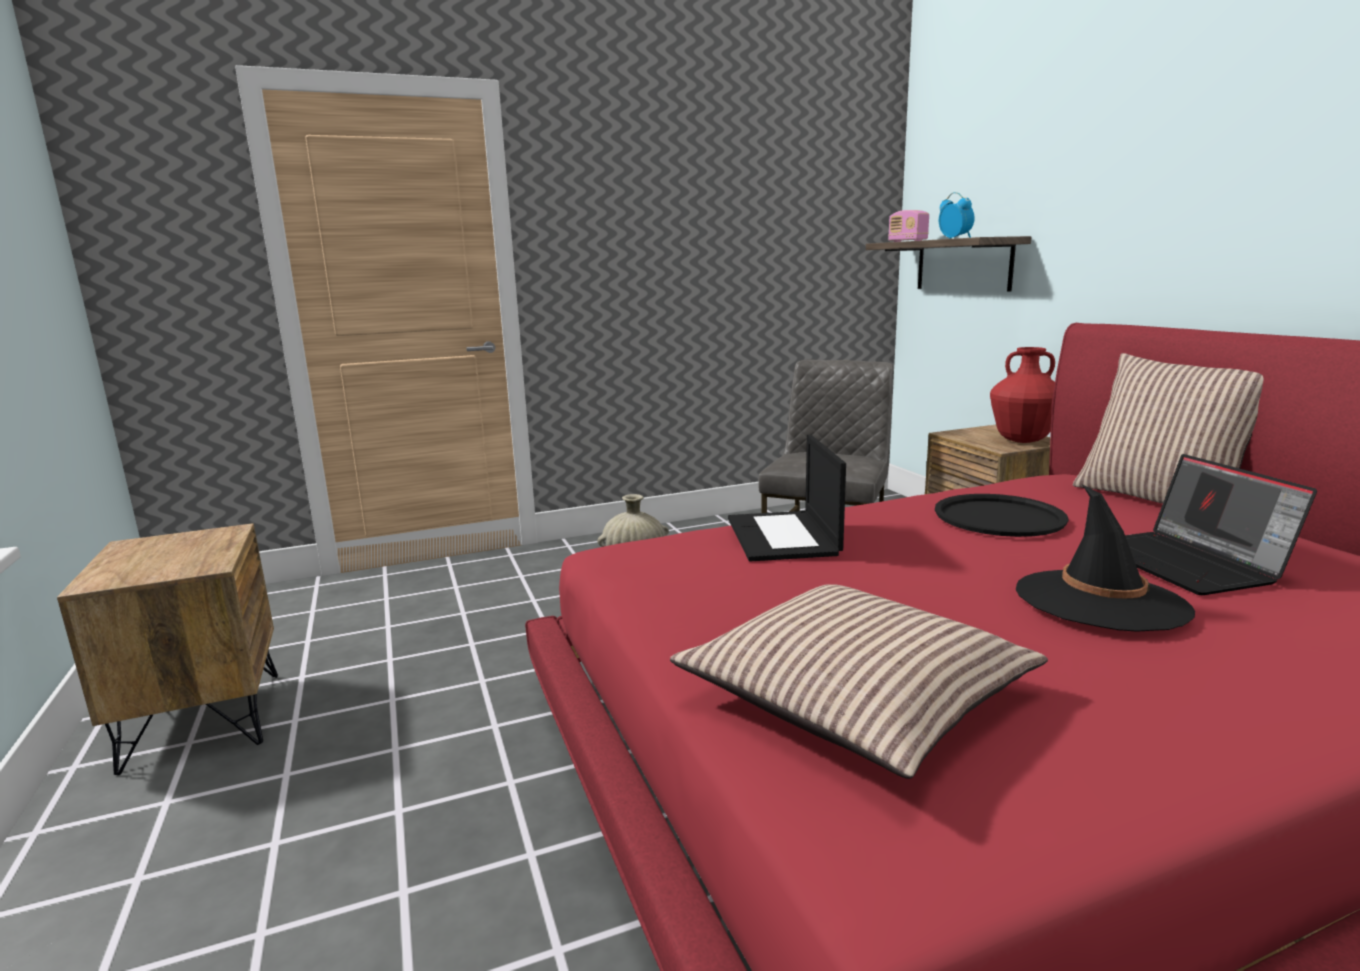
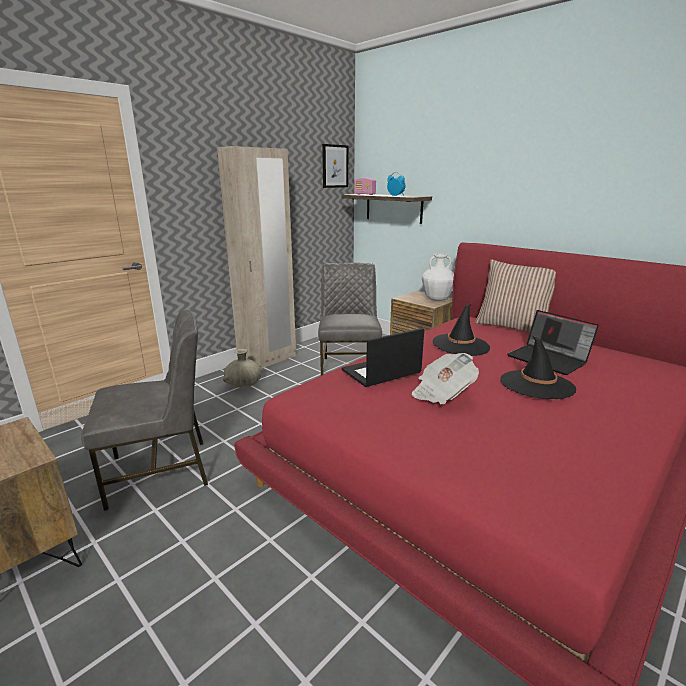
camera: 25 degrees left, 5 degrees up
(436, 652) = (161, 471): none -> grey chair
(697, 527) = (268, 361): none -> beige wardrobe
(783, 536) = (381, 372): laptop -> laptop turned 90 degrees clockwise
(855, 697) = (488, 456): pillow -> none
(859, 194) = (335, 166): none -> picture
(867, 583) = (442, 393): none -> newspaper
(999, 517) = (460, 345): black tray -> black hat
(1021, 441) = (436, 299): red vase -> white vase

